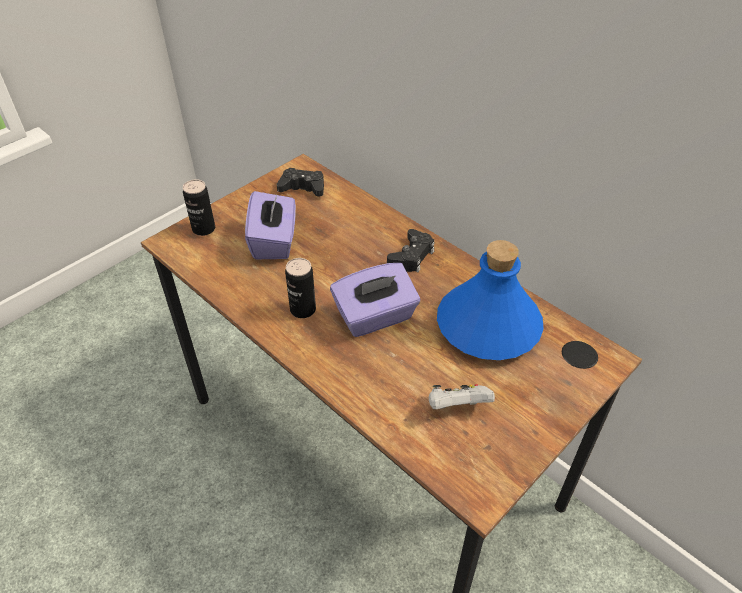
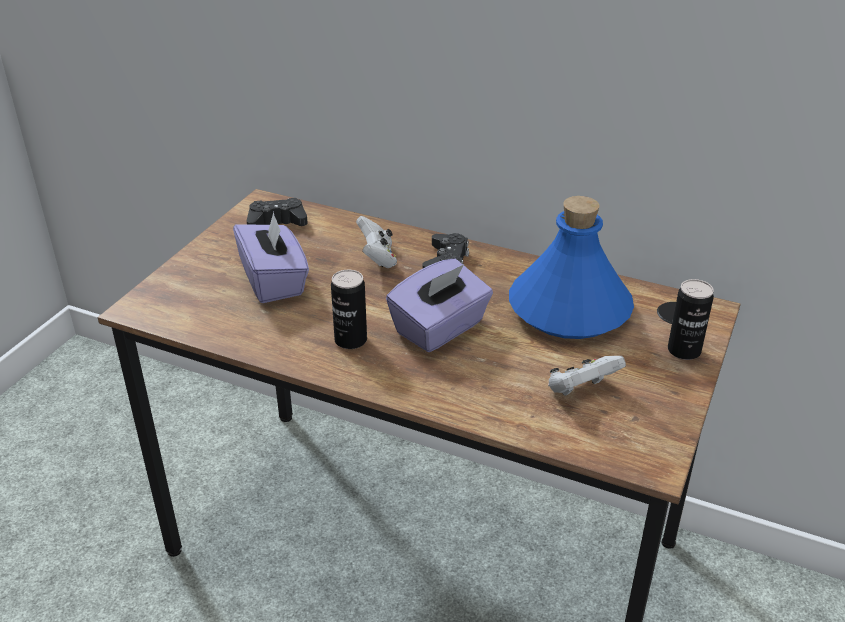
camera: 20 degrees left, 10 degrees down
(204, 229) = (175, 286): can -> can (684, 351)
(360, 239) = (377, 258): none -> white game controller

